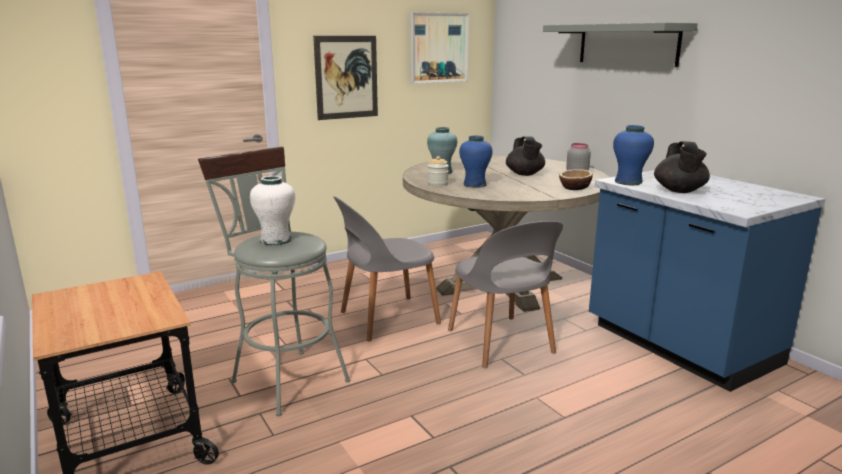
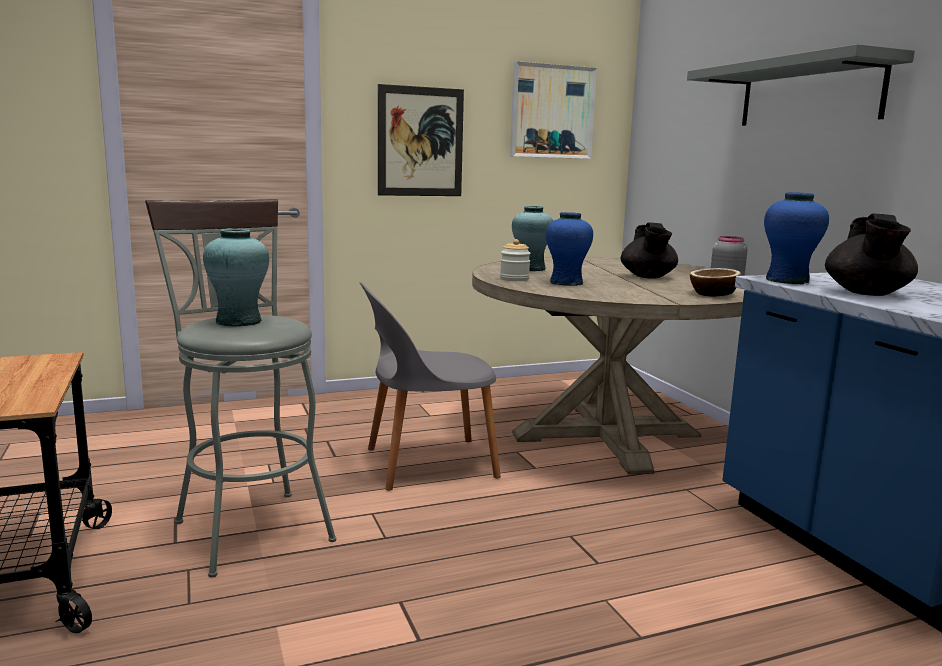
camera: 10 degrees right, 5 degrees down
(275, 240) = (238, 321): white vase -> turquoise vase
(501, 343) = (578, 513): grey chair -> none

